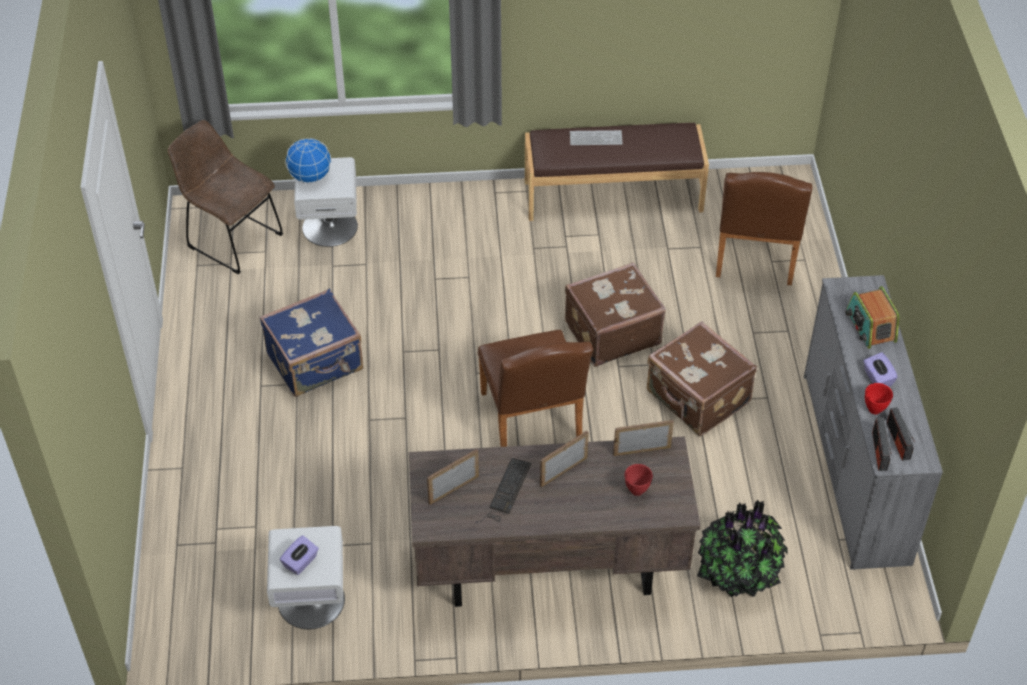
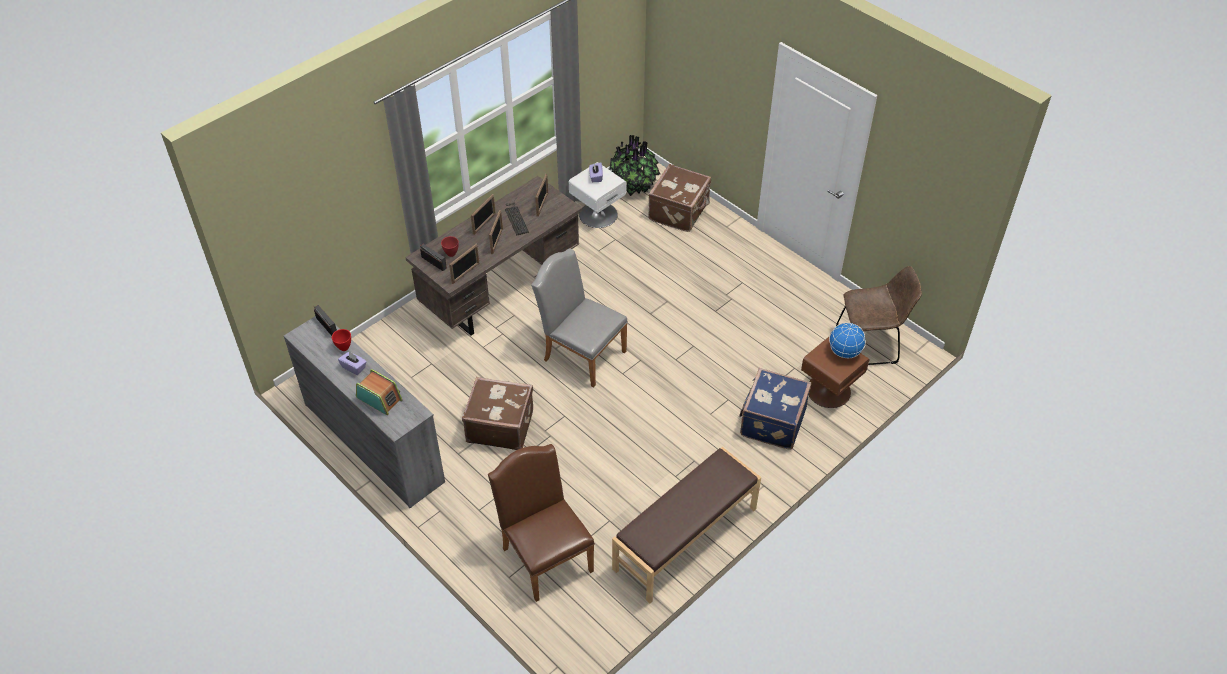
camera: 140 degrees right, 0 degrees up
(316, 363) = (730, 310): blue suitcase -> blue suitcase (771, 422)
(330, 226) = (829, 391): white nightstand -> brown nightstand
(532, 423) = (580, 353): brown chair -> grey chair
(555, 509) = (484, 224): none -> picture frame
(596, 138) = (706, 499): keyboard -> none
(611, 332) = (589, 434): brown suitcase -> brown suitcase (680, 211)
(739, 572) = (401, 345): potted plant -> potted plant (634, 186)
(898, 441) = (319, 337): radio -> radio (434, 262)

